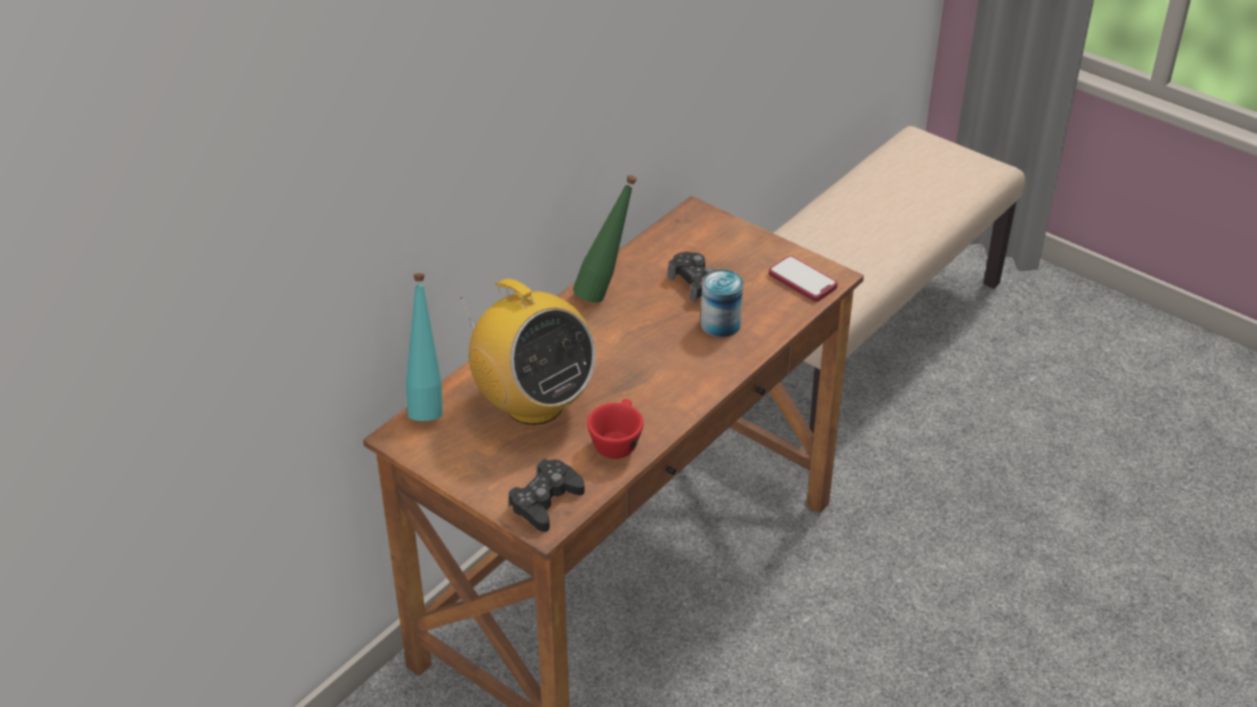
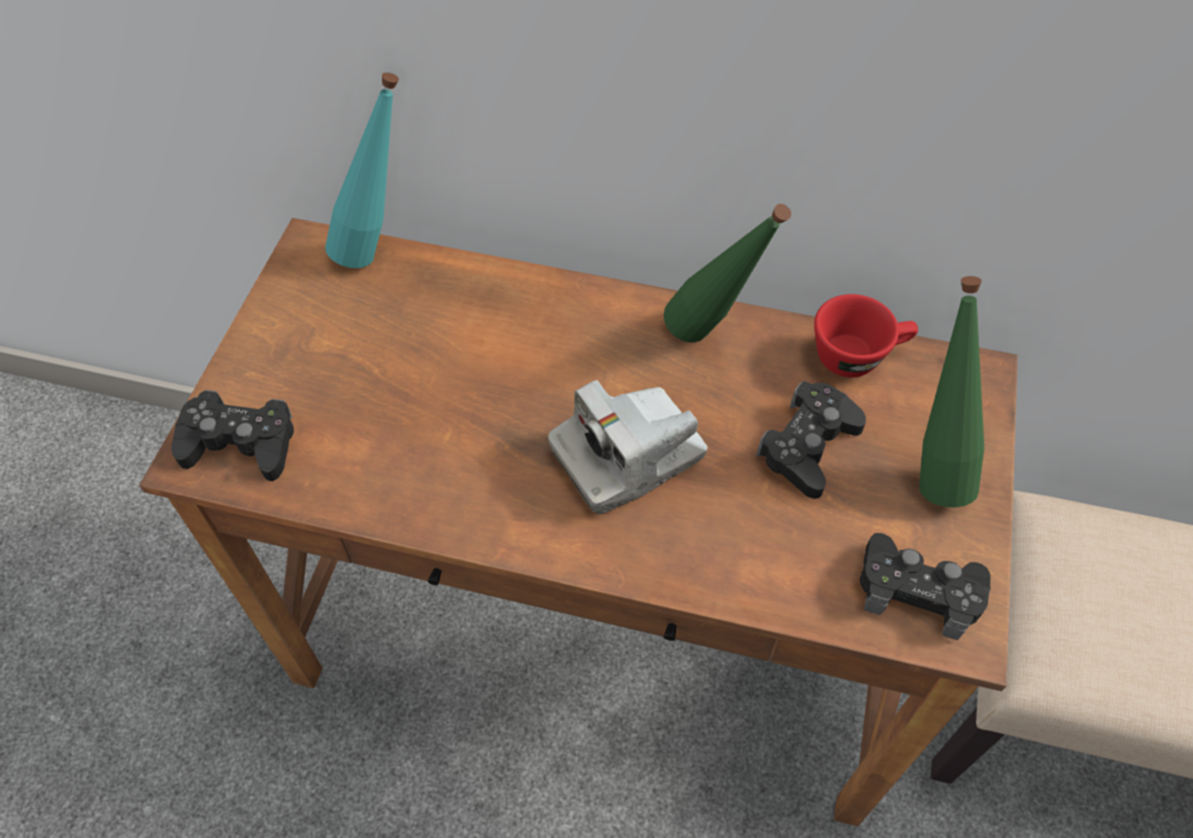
camera: 65 degrees right, 15 degrees up
(533, 404) = (430, 353): radio -> none
(616, 441) = (395, 478): red cup -> red cup (857, 355)
(662, 348) = (627, 456): none -> camera
(720, 324) = (730, 511): can -> none
(738, 250) = (930, 466): none -> green bottle
(802, 280) = (918, 590): phone -> black game controller

